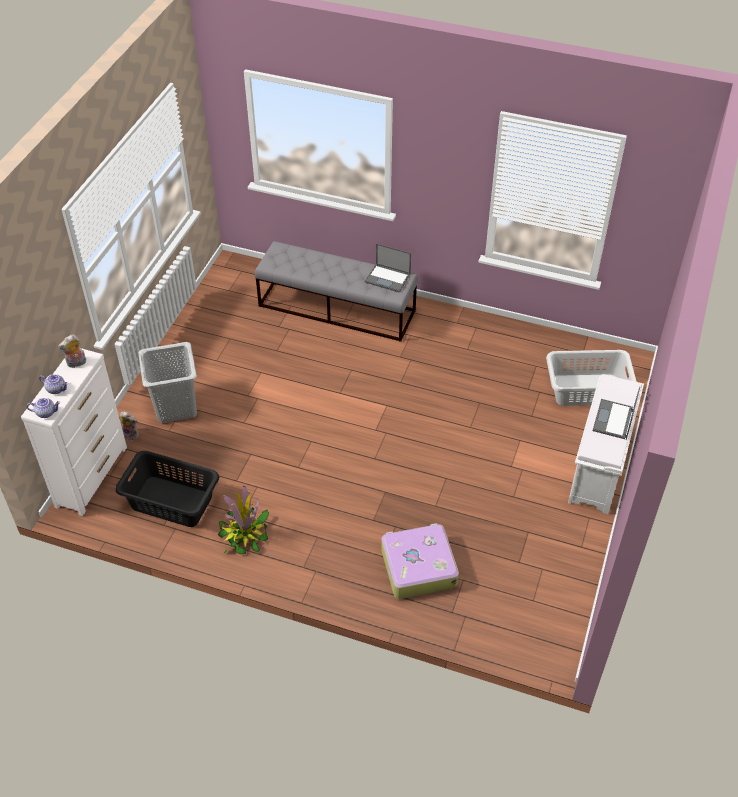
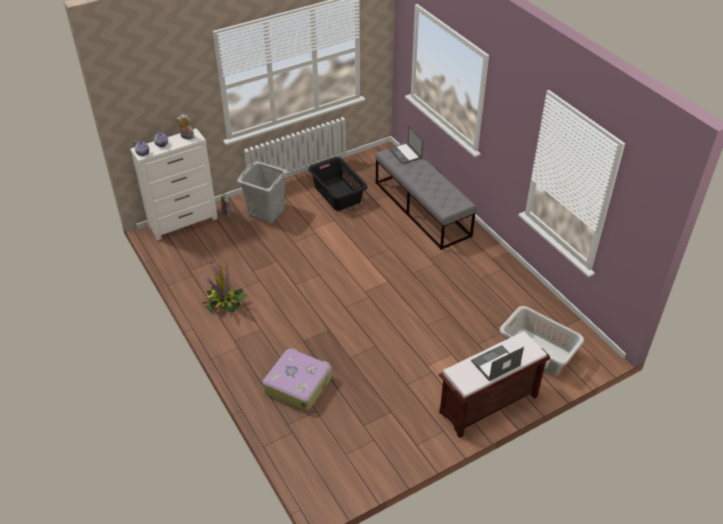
camera: 40 degrees right, 5 degrees down
(171, 501) = (207, 260): black laundry basket -> black laundry basket (338, 194)
(388, 278) = (452, 198): laptop -> laptop (405, 154)
(599, 468) = (488, 405): white bench -> brown bench

